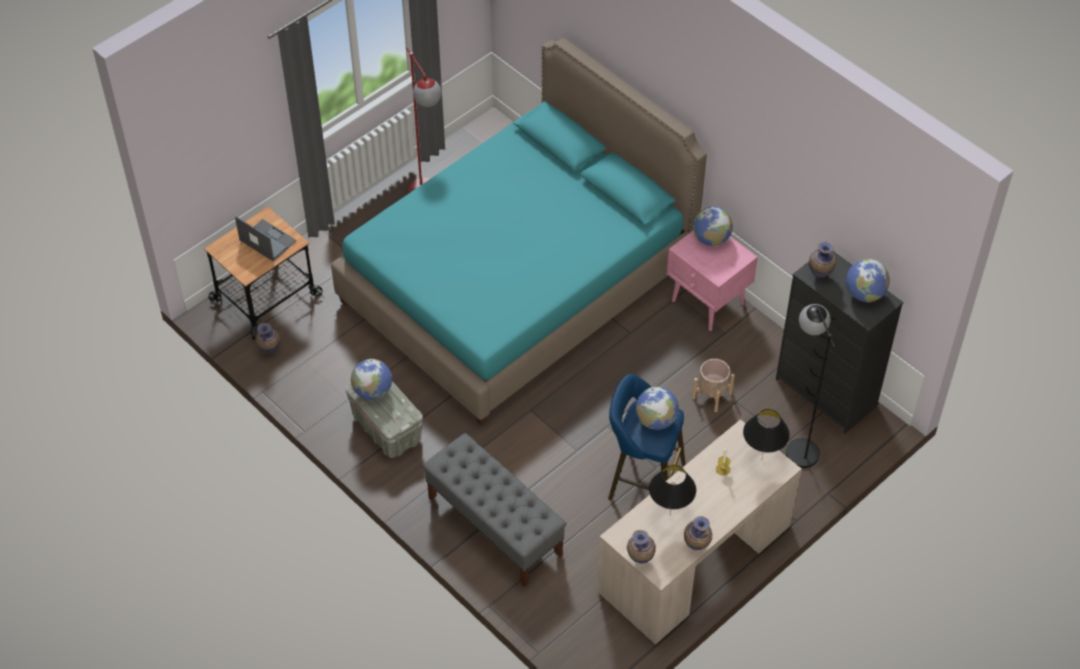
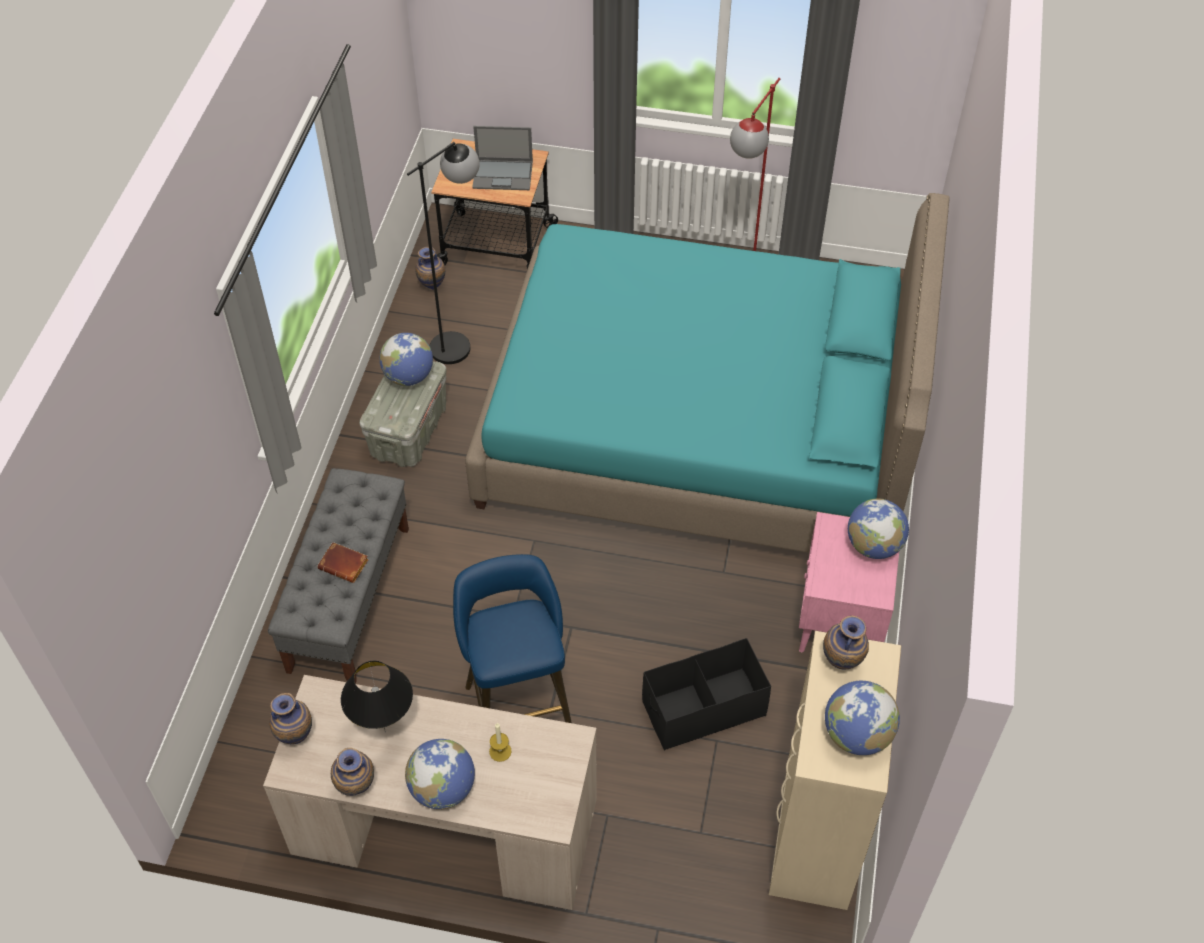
camera: 55 degrees right, 0 degrees up
(267, 240) = (503, 175): laptop -> laptop turned 90 degrees clockwise
(509, 492) = (345, 564): none -> brown book
(656, 420) = (521, 636): globe -> globe (443, 789)
(712, 395) = (703, 708): beige planter -> black storage box
(761, 460) = (548, 788): black table lamp -> none
(798, 443) = (708, 847): black floor lamp -> black floor lamp (460, 340)
(826, 393) = (815, 836): black dresser -> beige dresser

